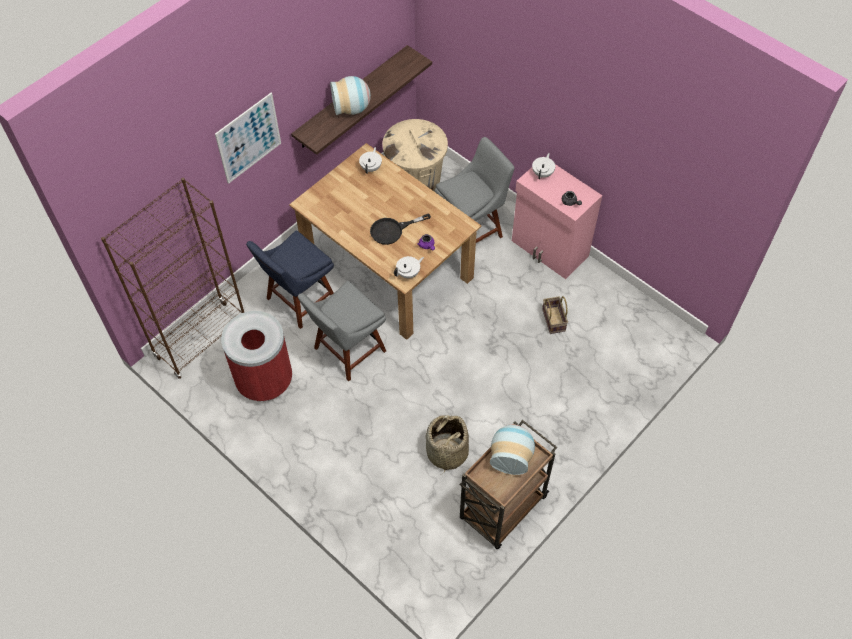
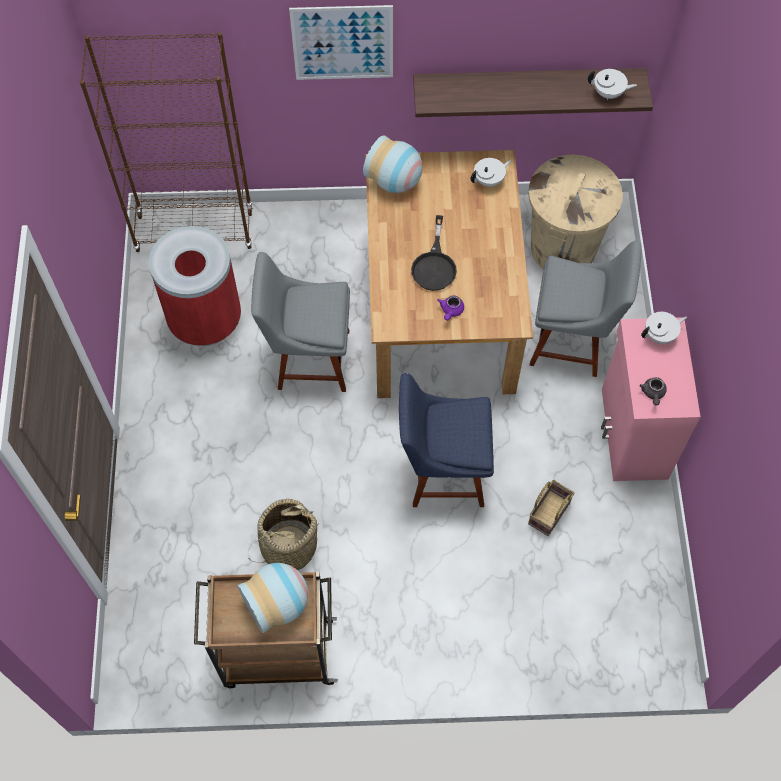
camera: 45 degrees right, 5 degrees up
(298, 301) = (319, 268): blue chair -> blue chair (442, 472)
(352, 108) = (505, 94): vase -> vase (395, 181)
(392, 230) = (434, 265): black frying pan -> black frying pan turned 105 degrees counterclockwise
(408, 273) = (399, 324): white teapot -> white teapot (608, 93)

